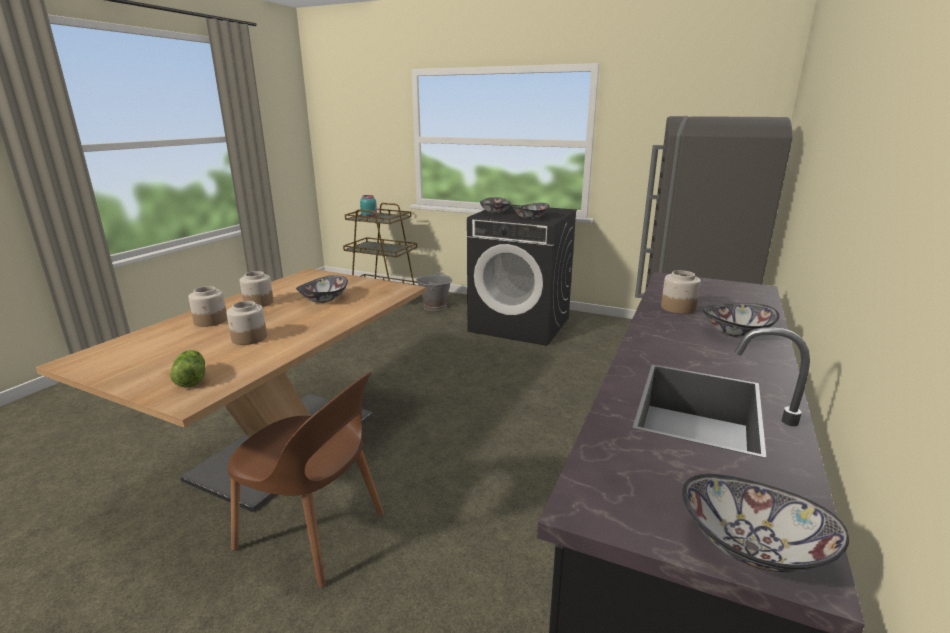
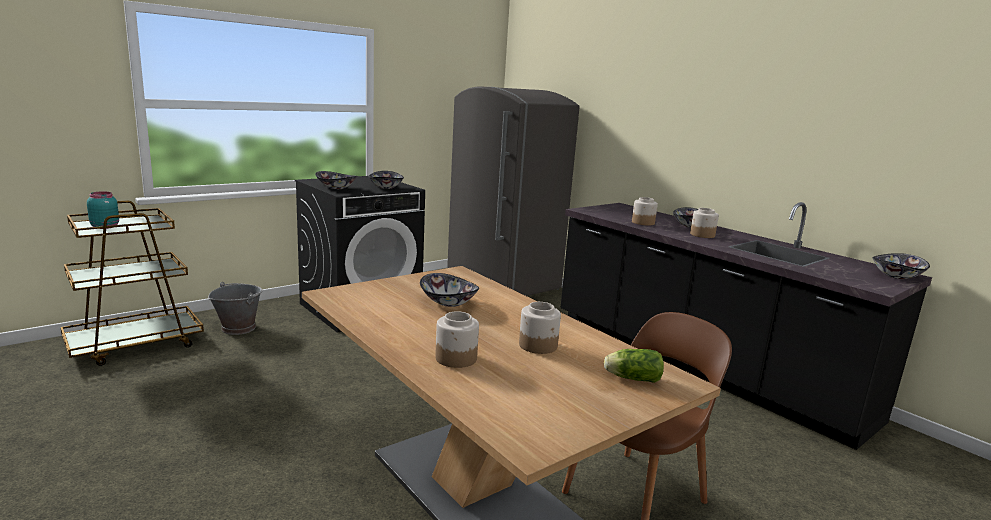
camera: 65 degrees left, 5 degrees down
(258, 303) = (417, 330): jar -> jar (702, 235)

